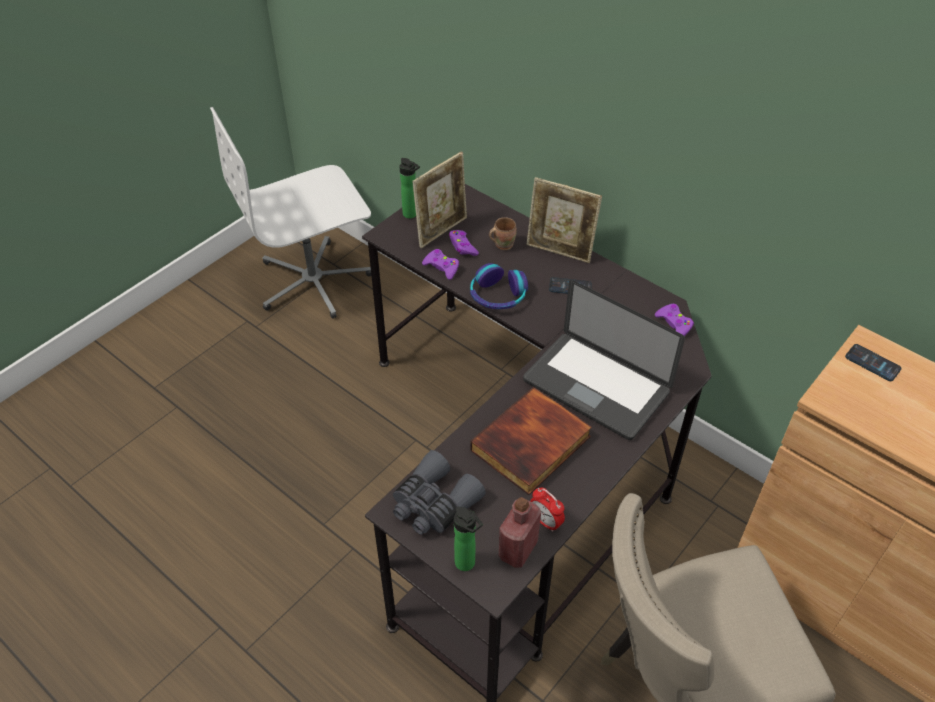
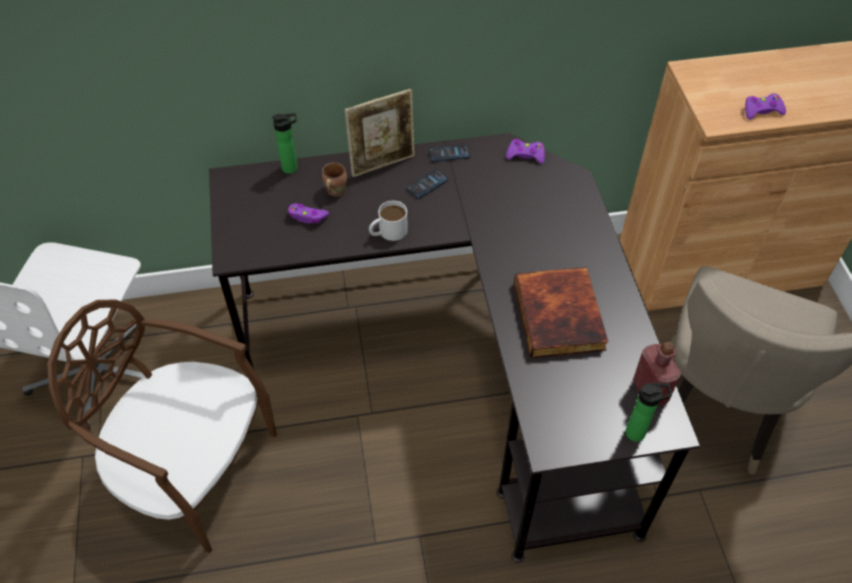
camera: 50 degrees left, 5 degrees up
(288, 382) = (194, 470): none -> brown chair
(411, 215) = (229, 224): bottle -> bottle (292, 168)
(433, 504) = (562, 417): grey binoculars -> none
(442, 230) = (272, 217): picture frame -> none
(442, 267) = (316, 245): purple game controller -> purple game controller (762, 110)
(498, 295) = (388, 232): headphones -> white mug
(545, 521) = (639, 356): alarm clock -> none
(596, 387) = (541, 240): laptop -> none
(872, 363) = (706, 80): phone -> phone (449, 153)

